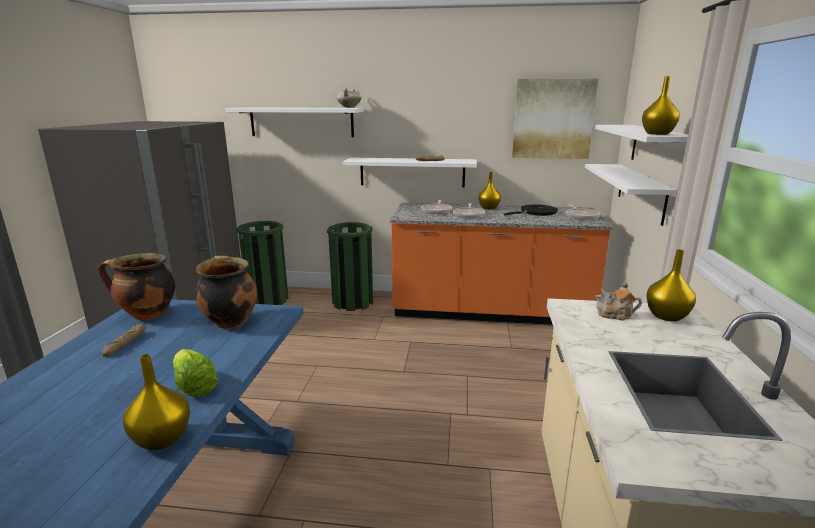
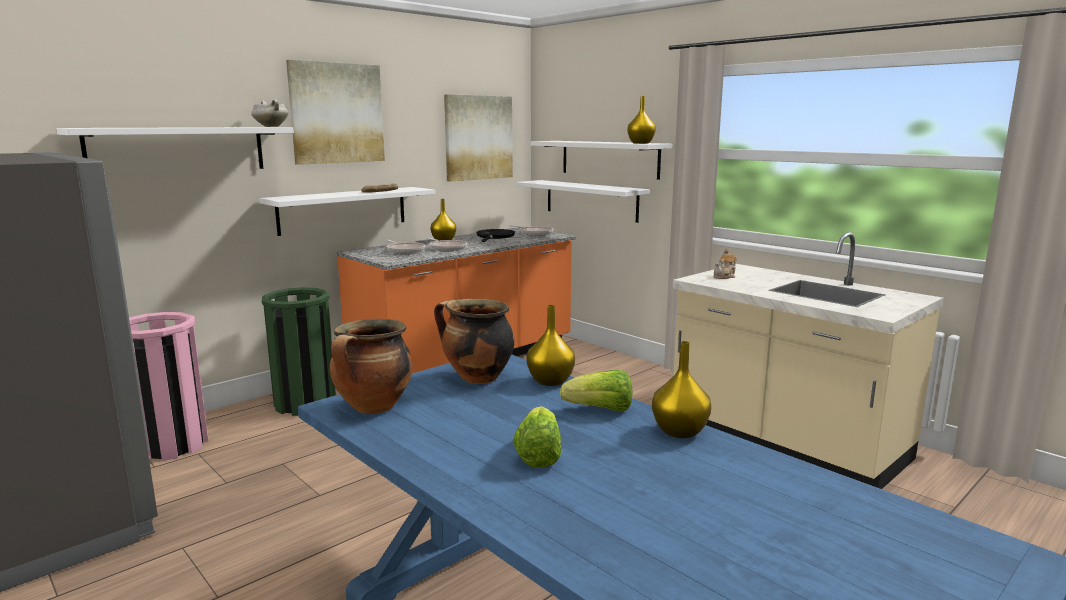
camera: 50 degrees left, 5 degrees down
(82, 393) = (539, 455): none -> lettuce
(126, 344) = (442, 426): bread -> none
(268, 300) = (171, 445): green trash can -> pink trash can
(412, 97) = (337, 113): none -> picture
(666, 316) = (742, 271): yellow vase -> yellow vase (550, 381)

